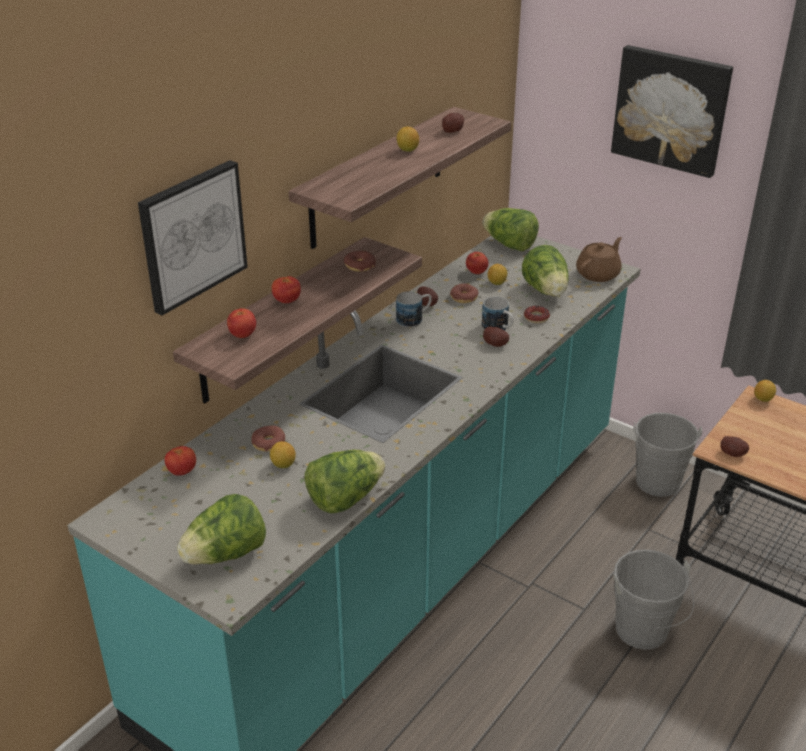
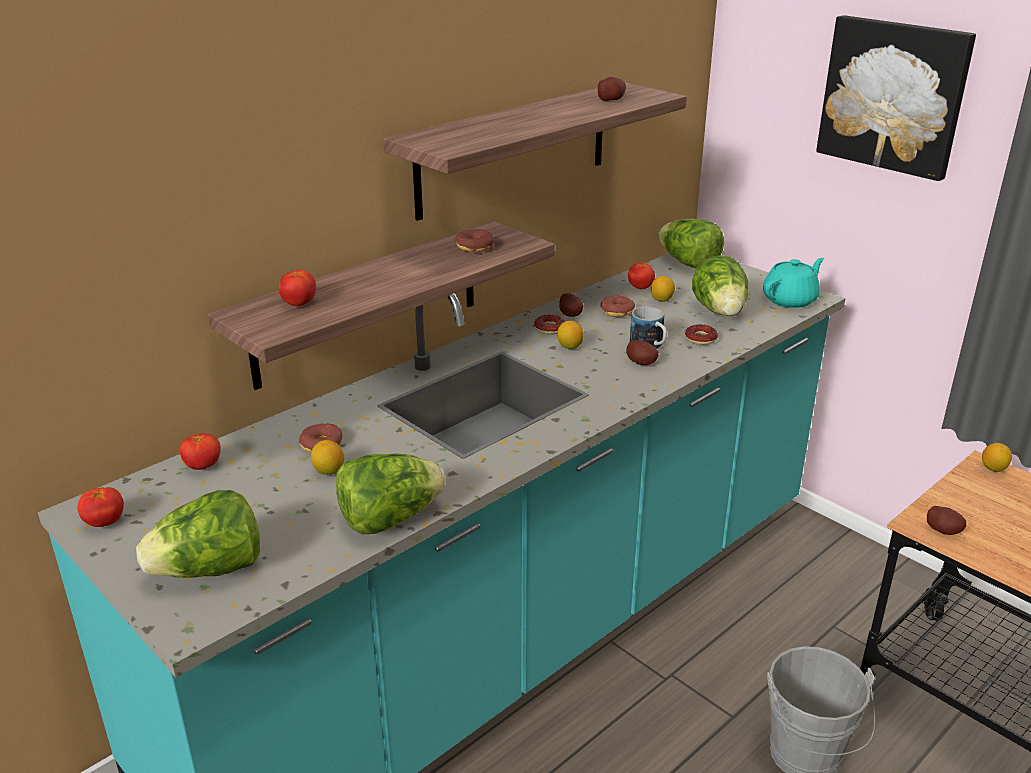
camera: 10 degrees right, 5 degrees down
(192, 235) = (238, 167): picture -> none
(287, 301) = (370, 275): tomato -> tomato (105, 522)
(407, 150) = (547, 112): lemon -> lemon (570, 347)
(414, 319) = (549, 329): mug -> donut
(598, 274) = (790, 300): brown teapot -> turquoise teapot
(658, 485) = (853, 575): grey bucket -> none

